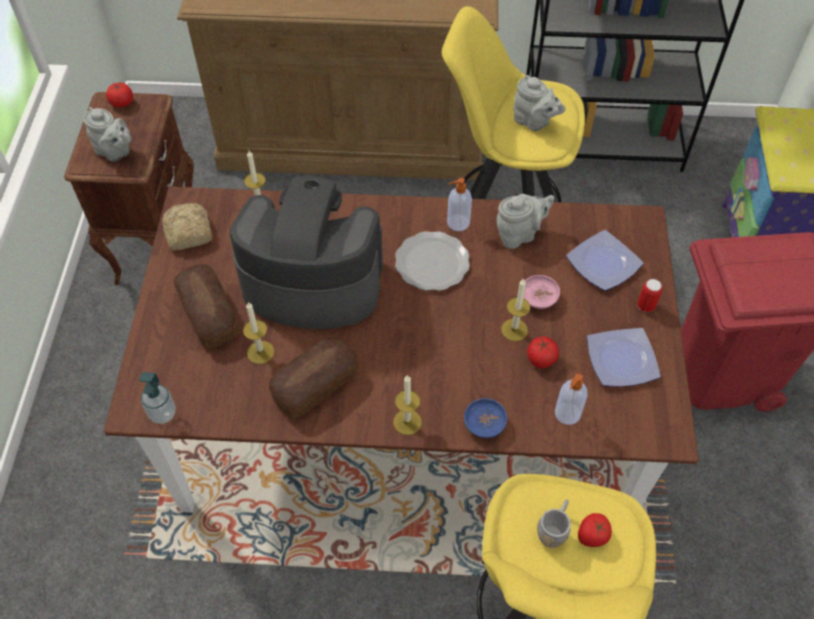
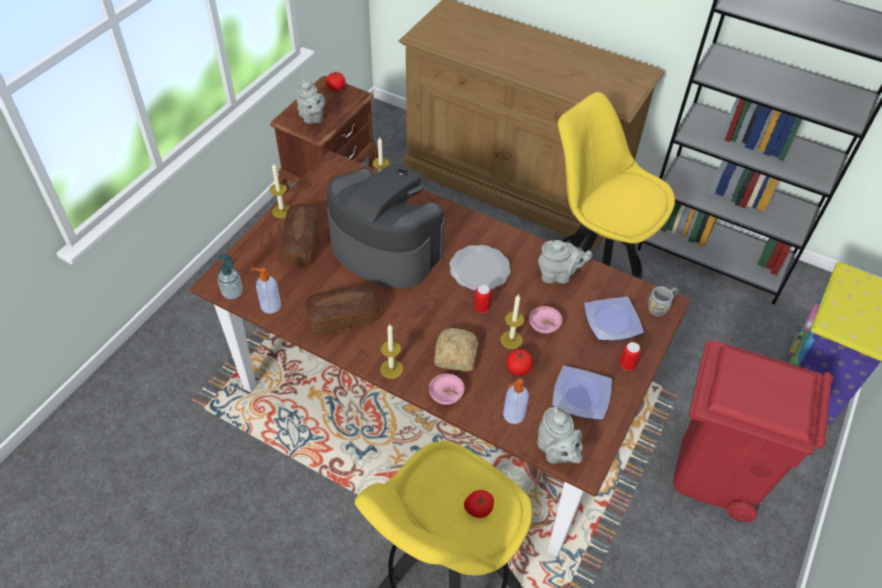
camera: 25 degrees right, 5 degrees down
(188, 234) = (322, 185): bread -> bread (455, 356)
(260, 352) = (320, 280): candle -> candle (282, 211)
(457, 223) = (516, 249): soap dispenser -> soap dispenser (270, 306)
(461, 307) = (481, 308): none -> can
(484, 424) = (446, 395): blue bowl -> pink bowl
(534, 122) = (624, 201): grey teapot -> grey teapot (556, 452)
(554, 529) = (452, 490): grey mug -> grey mug (661, 307)

